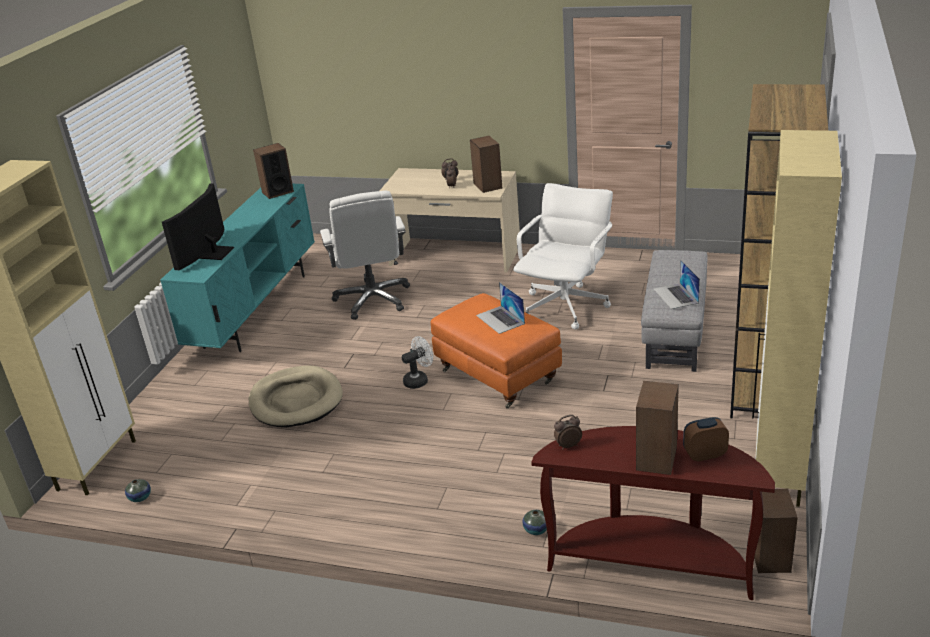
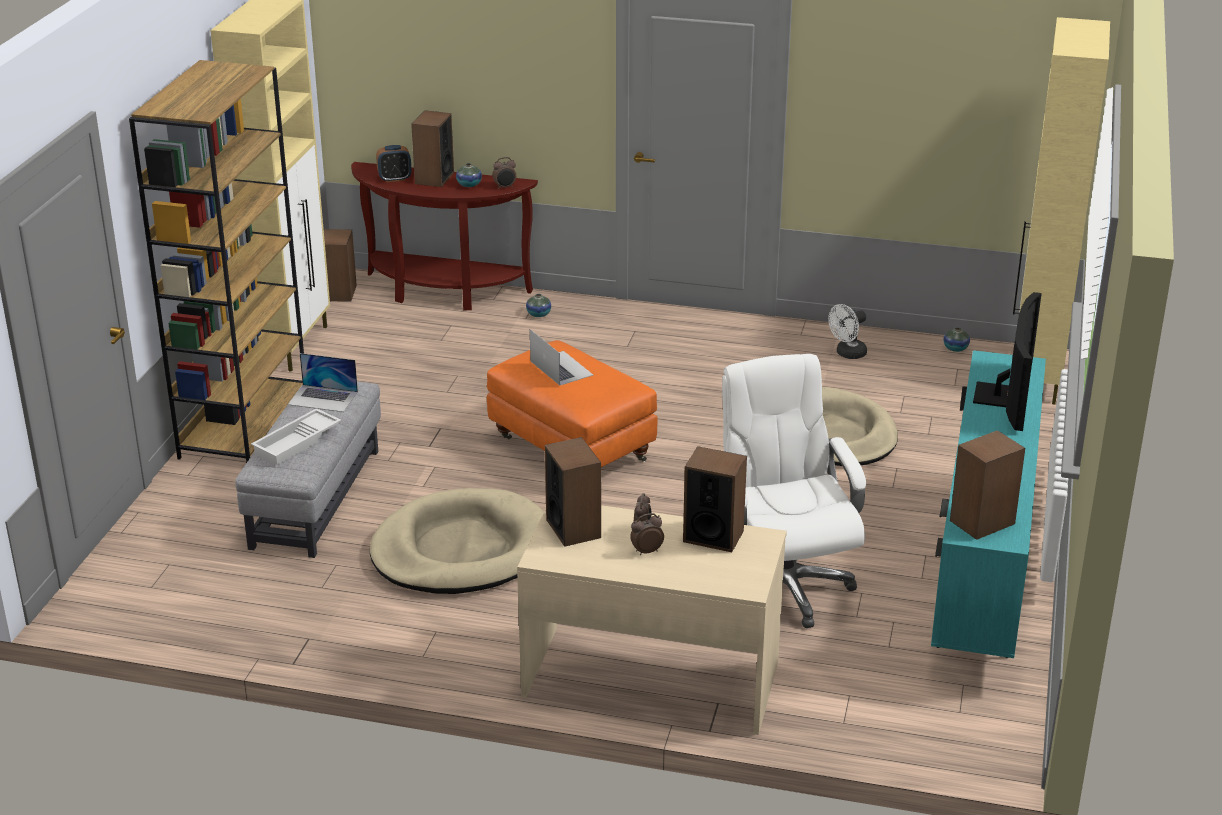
camera: 175 degrees right, 0 degrees up
(415, 188) = (713, 536): none -> speaker
(419, 380) = (677, 451): white fan -> white fan (847, 354)
(566, 307) = (461, 550): white office chair -> beige dog bed
(611, 448) = (469, 185): none -> vase
(676, 266) = (297, 442): none -> white tray
(676, 296) = (323, 398): laptop -> laptop turned 120 degrees clockwise

